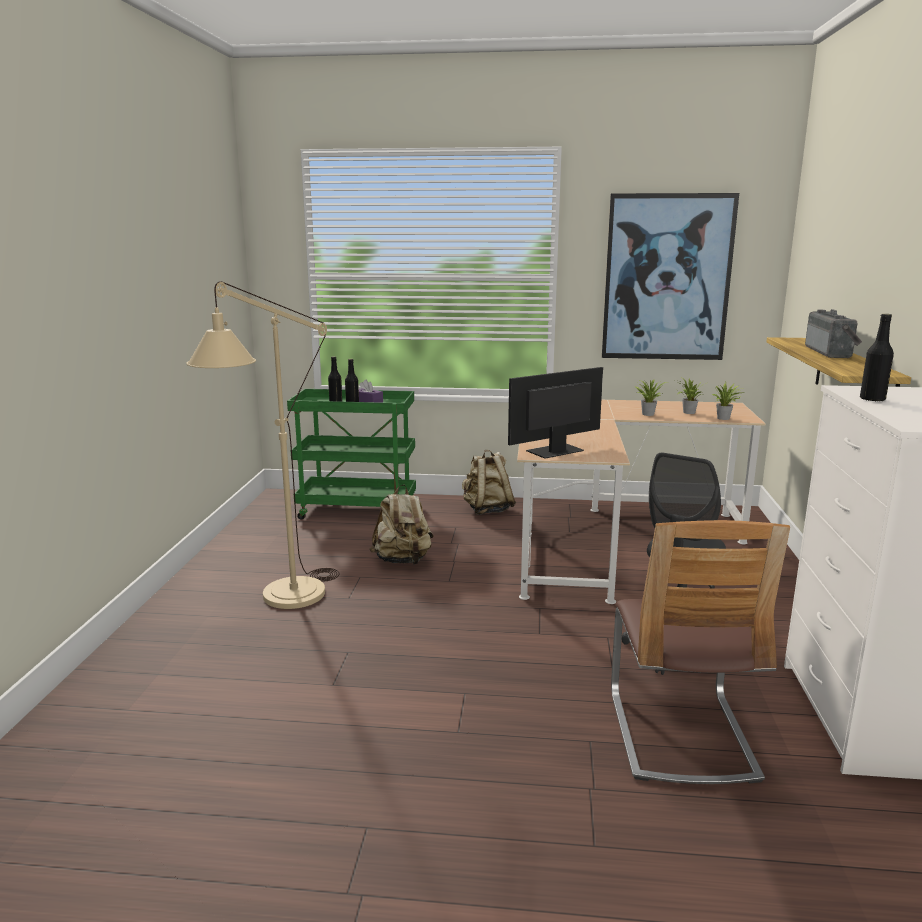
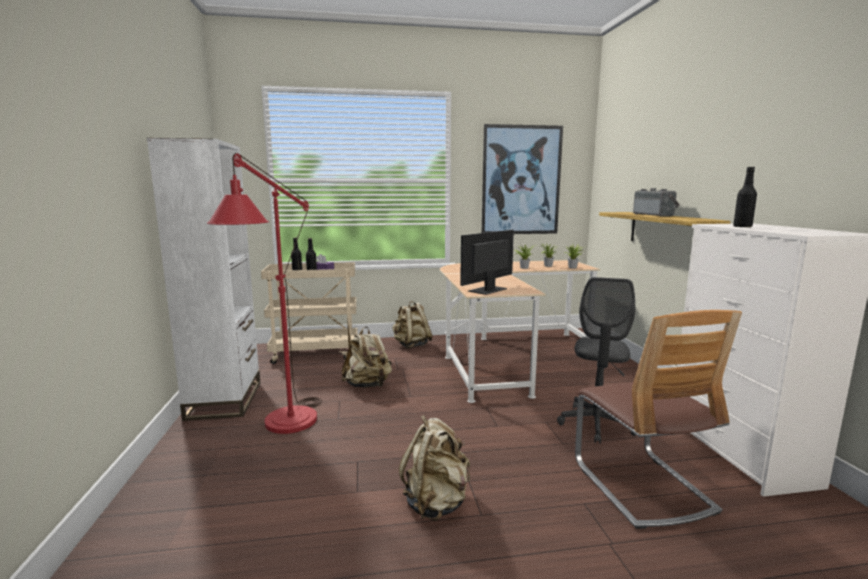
camera: 15 degrees left, 5 degrees down
(230, 560) = (225, 400): none -> white bookcase
(282, 602) = (283, 428): beige floor lamp -> red floor lamp
(358, 510) = (316, 353): green cart -> beige cart
(414, 711) = (436, 503): none -> beige backpack

